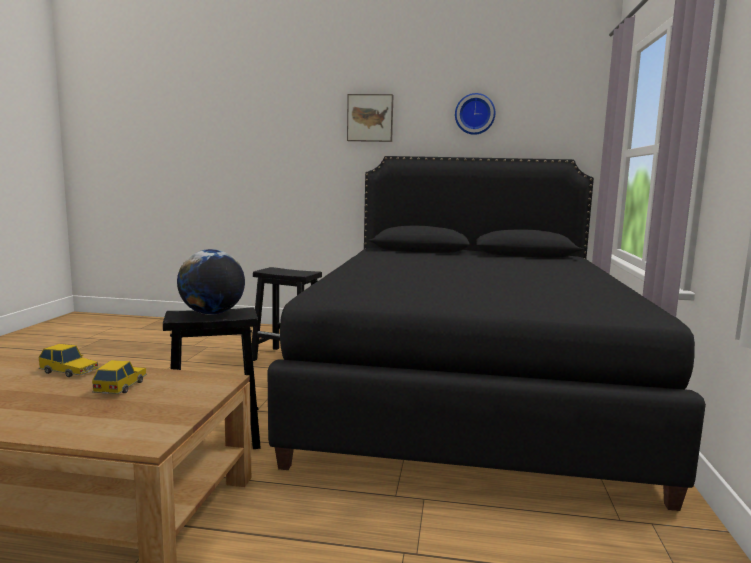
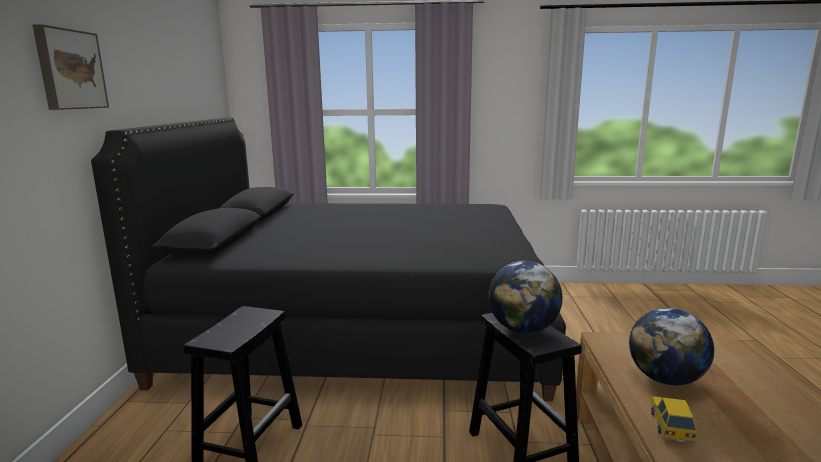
camera: 95 degrees left, 5 degrees up
(121, 386) = (665, 379): toy car -> globe
(474, 114) = (161, 69): wall clock -> none

